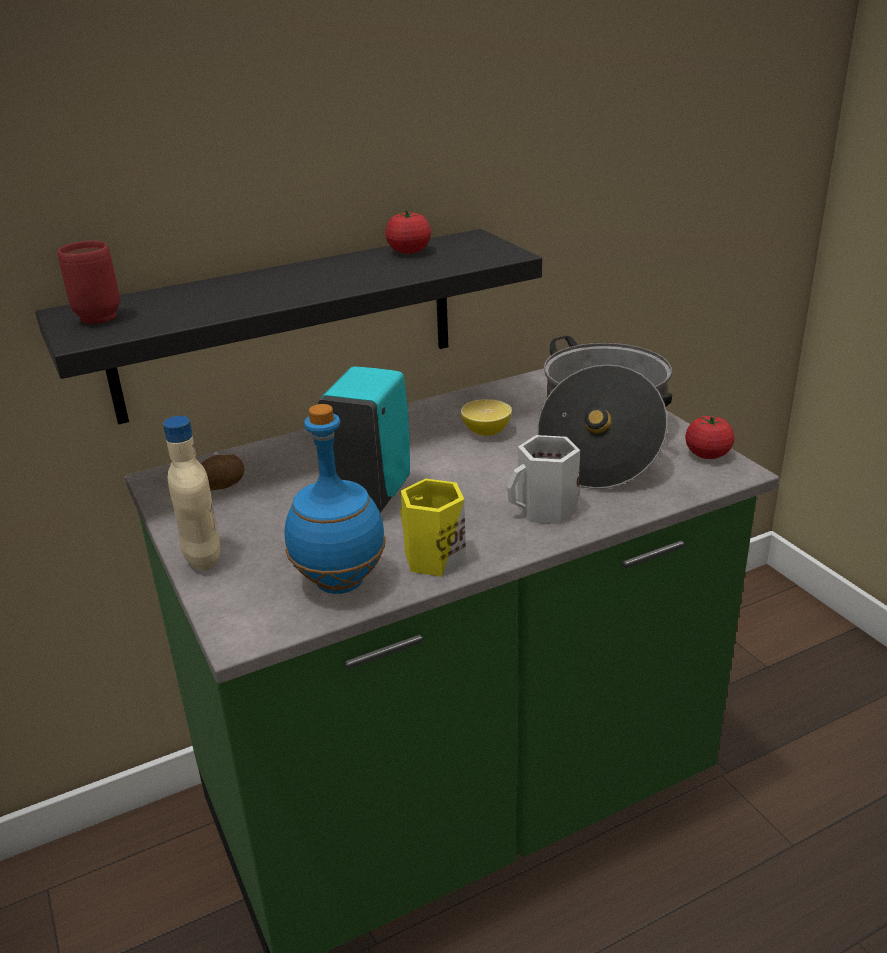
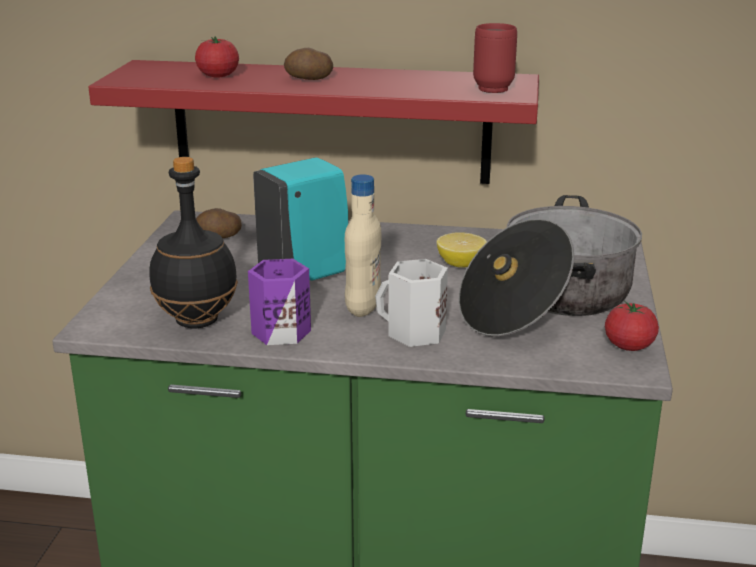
camera: 35 degrees right, 5 degrees down
(100, 315) = (157, 70): red mug -> red mug (496, 88)
(203, 558) = (141, 274): beige bottle -> beige bottle (363, 308)
(286, 325) = (331, 121): black shelf -> red shelf
(292, 284) = (309, 79): none -> potato
(338, 582) = (195, 321): blue bottle -> black bottle
(409, 251) = (440, 77): tomato -> tomato (218, 75)
(431, 557) = (279, 331): yellow mug -> purple mug

